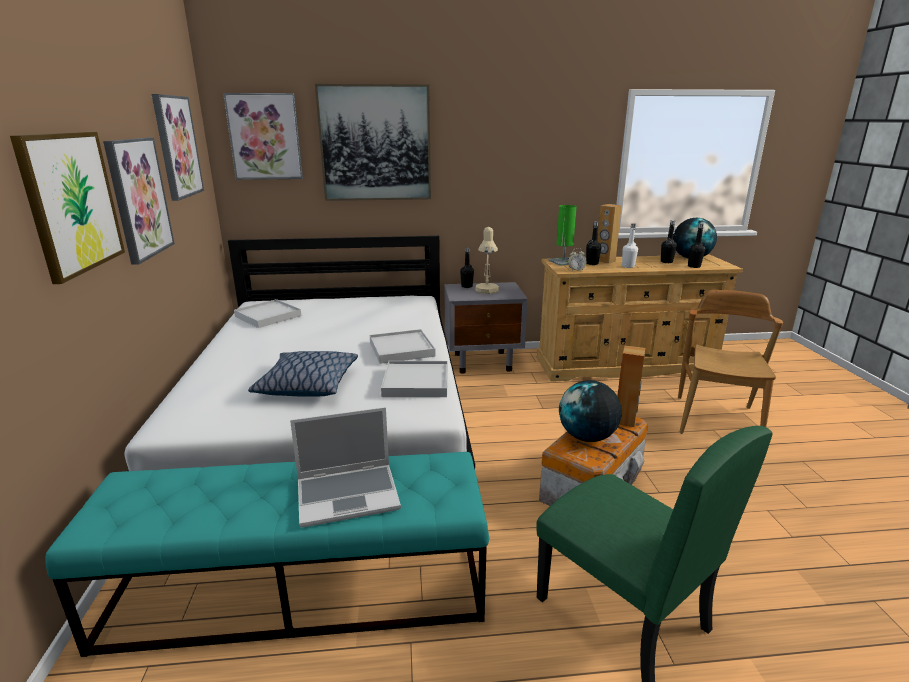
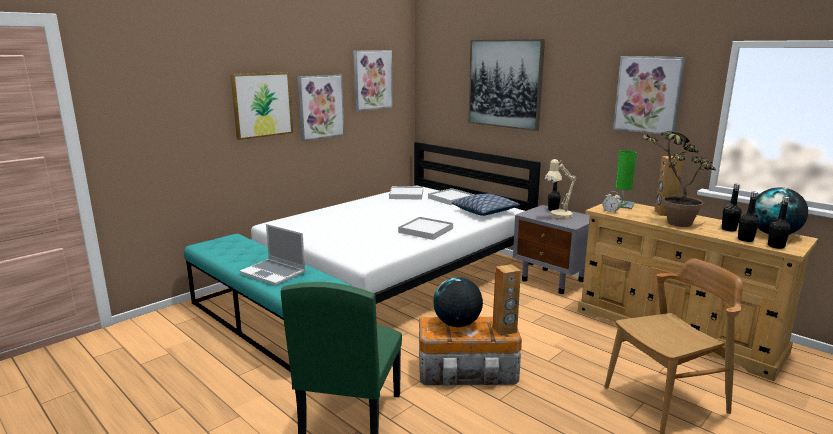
camera: 50 degrees right, 5 degrees down
(265, 137) = (442, 75): picture -> picture (648, 95)
(307, 385) = (348, 229): pillow -> pillow (484, 211)
(416, 382) = (392, 246): white tray -> white tray (451, 198)
(592, 263) = (643, 212): black bottle -> black bottle (776, 246)
(628, 266) = (670, 222): white bottle -> potted plant

